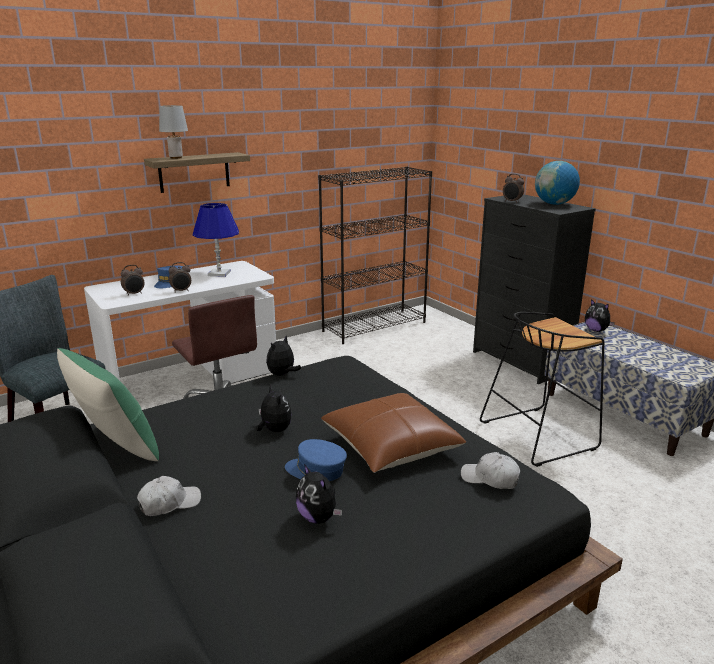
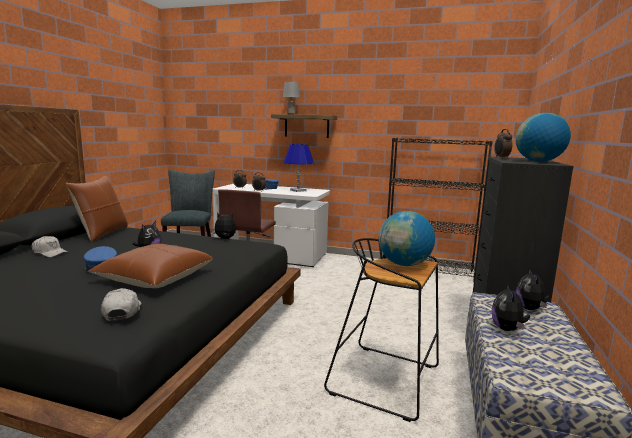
camera: 50 degrees right, 10 degrees down
(116, 447) = (102, 233): green pillow -> brown pillow
(318, 517) = (44, 280): plush toy -> plush toy (507, 329)
(551, 328) = (404, 264): none -> globe

